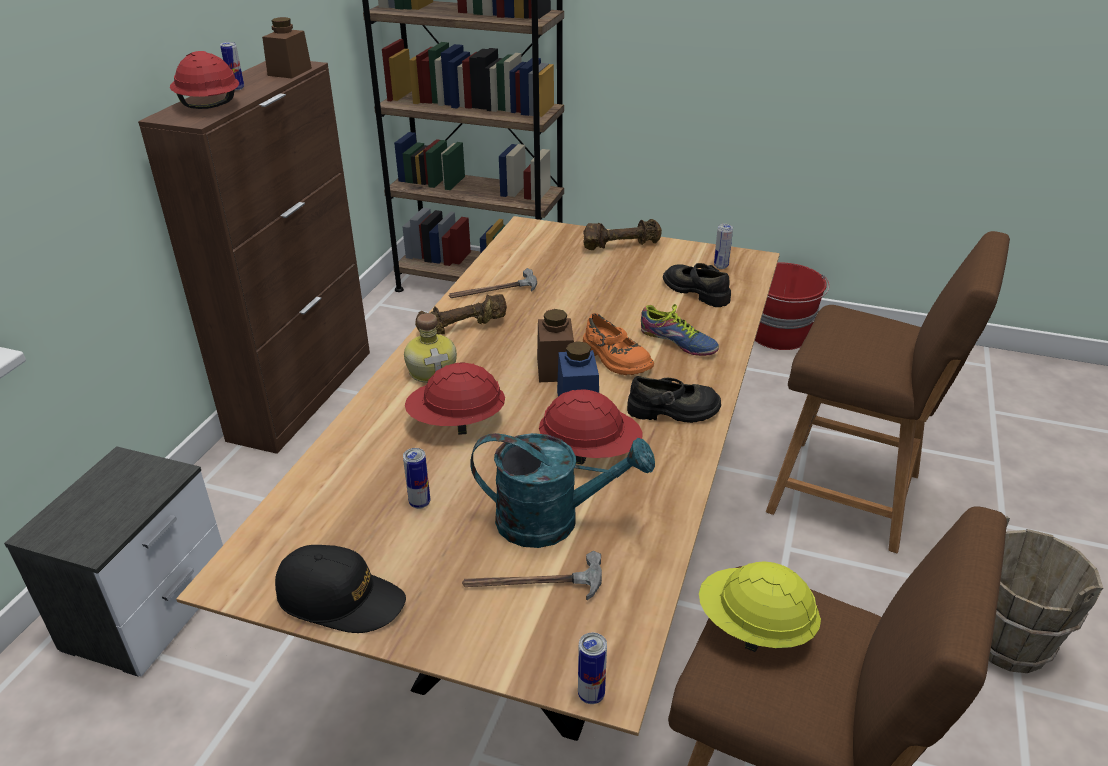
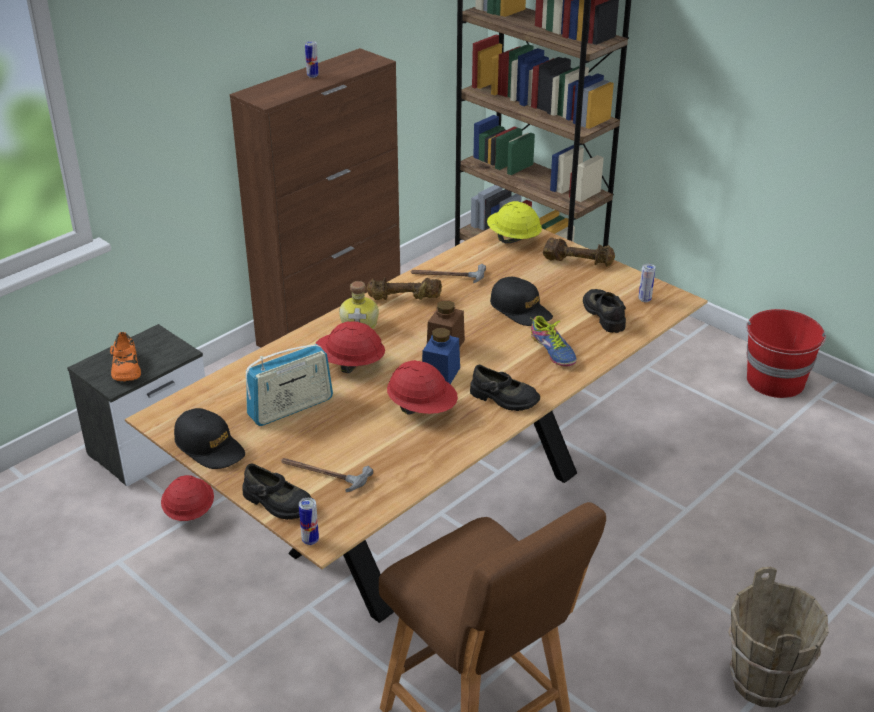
camera: 25 degrees right, 0 degrees up
(208, 106) = (283, 89): red hard hat -> red hard hat (189, 511)
(289, 72) = (361, 66): brown jar -> none
(419, 503) = (291, 408): can -> radio
(501, 652) = (277, 503): none -> black shoe
(553, 521) = (363, 443): turquoise watering can -> none
(605, 307) = (521, 310): none -> black cap
(615, 359) = (494, 351): orange shoe -> orange shoe (125, 368)
(754, 628) = (457, 550): yellow hard hat -> yellow hard hat (513, 239)
(853, 495) = (727, 534): brown stool -> none

